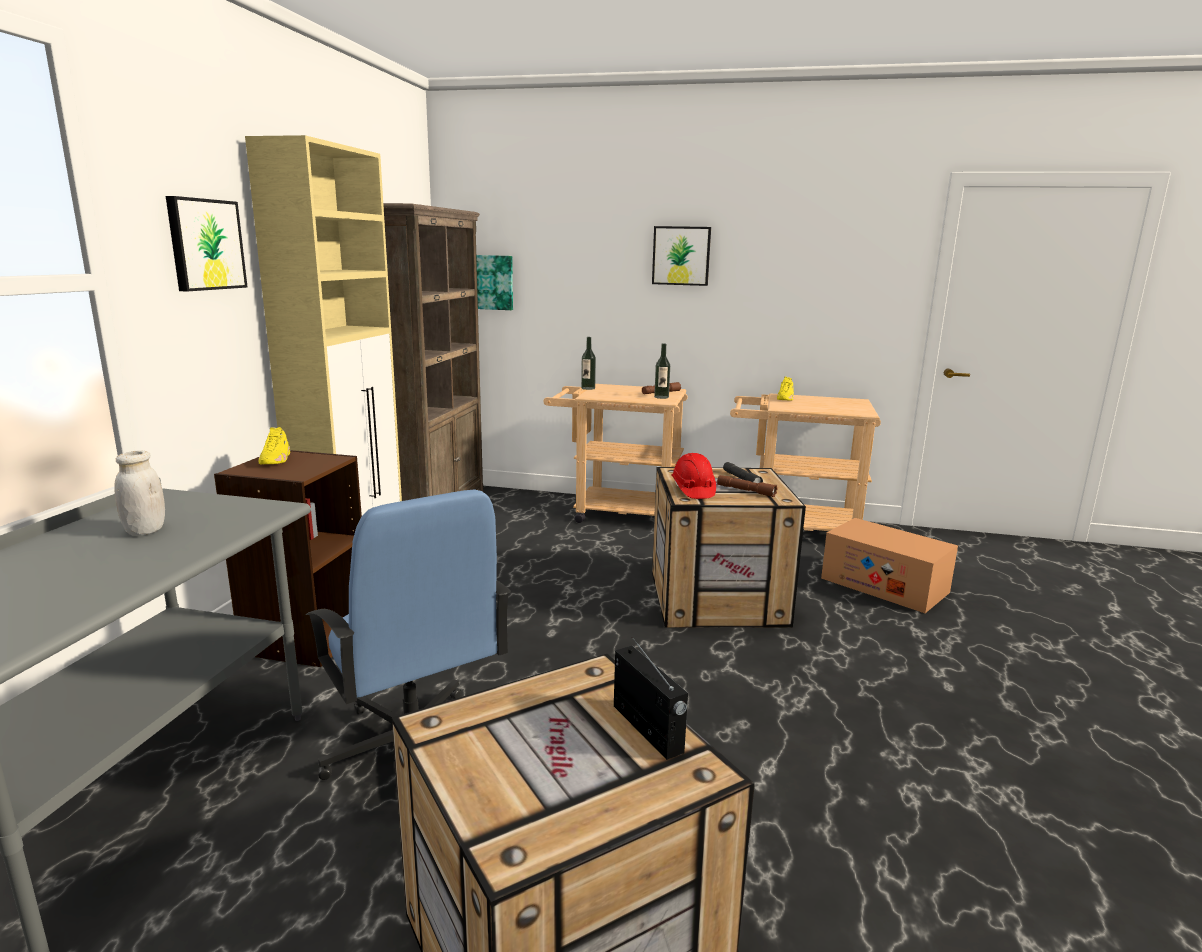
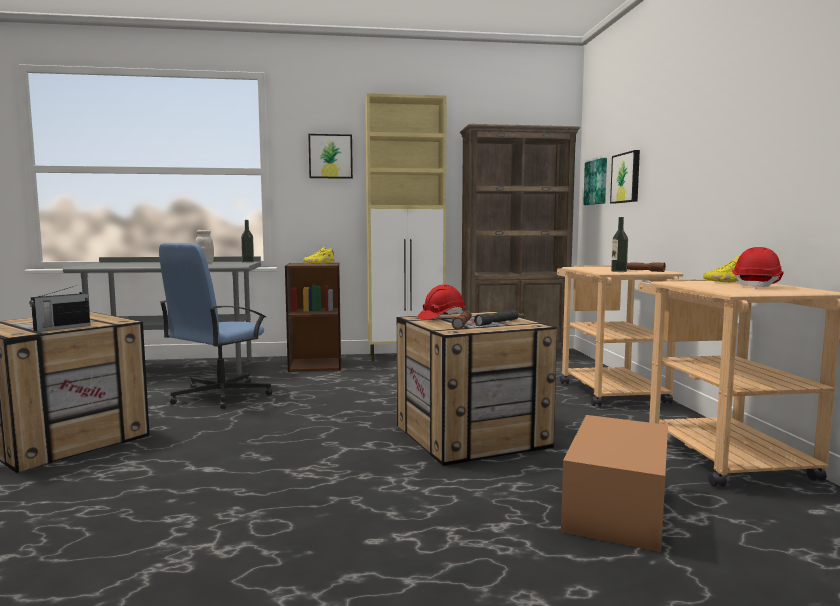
camera: 70 degrees right, 10 degrees down
(588, 388) = (601, 265): bottle -> bottle (248, 262)
(681, 256) = (691, 130): picture -> picture (626, 178)
(821, 401) = (757, 286): none -> red hard hat

